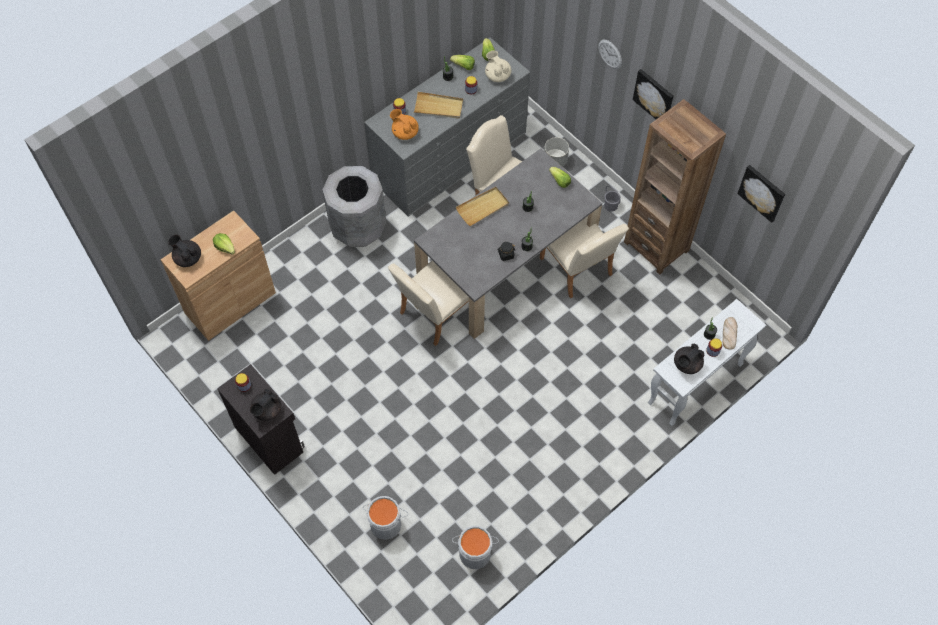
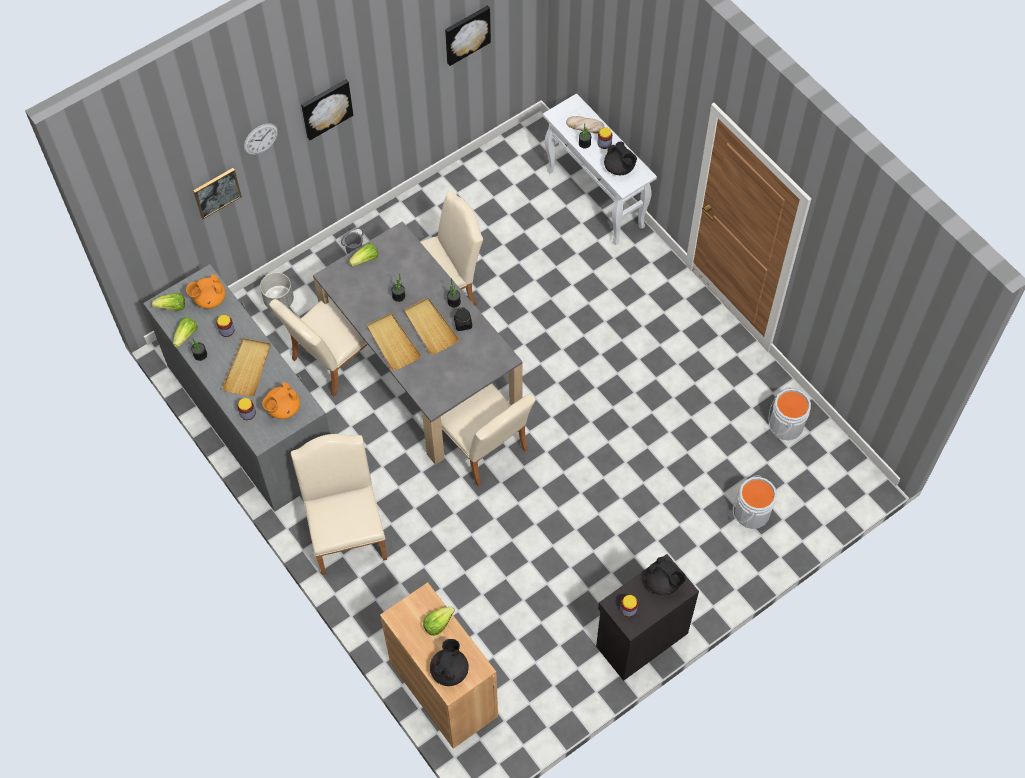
camera: 85 degrees left, 0 degrees up
(187, 258) = (449, 670): black teapot -> black teapot turned 150 degrees clockwise
(358, 227) = (346, 529): grey trash can -> beige chair
(497, 75) = (209, 299): beige teapot -> orange teapot
(500, 232) = (430, 327): none -> beige tray
(573, 49) = (216, 192): none -> picture
(656, 246) = (417, 212): brown bookcase -> none

